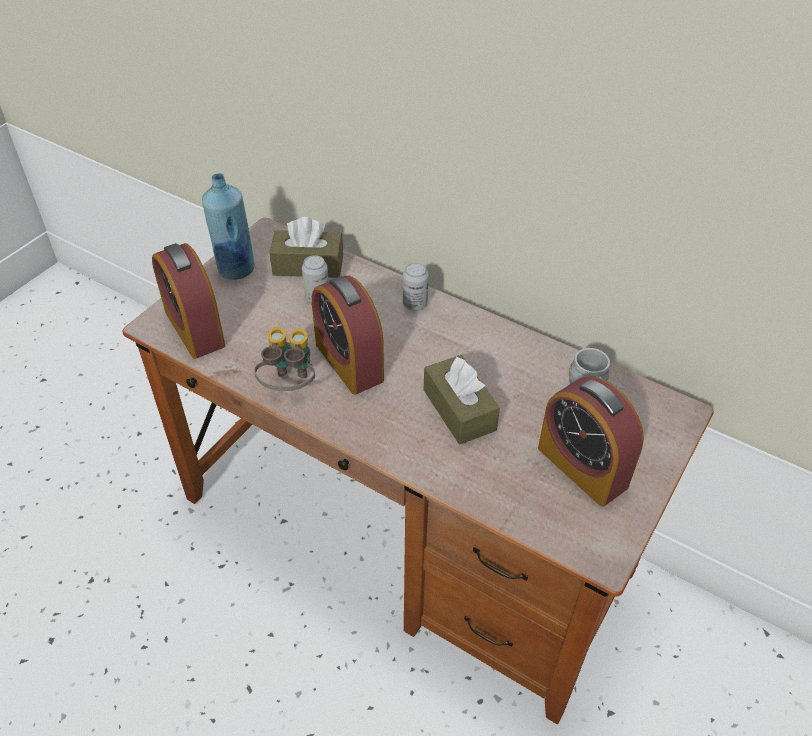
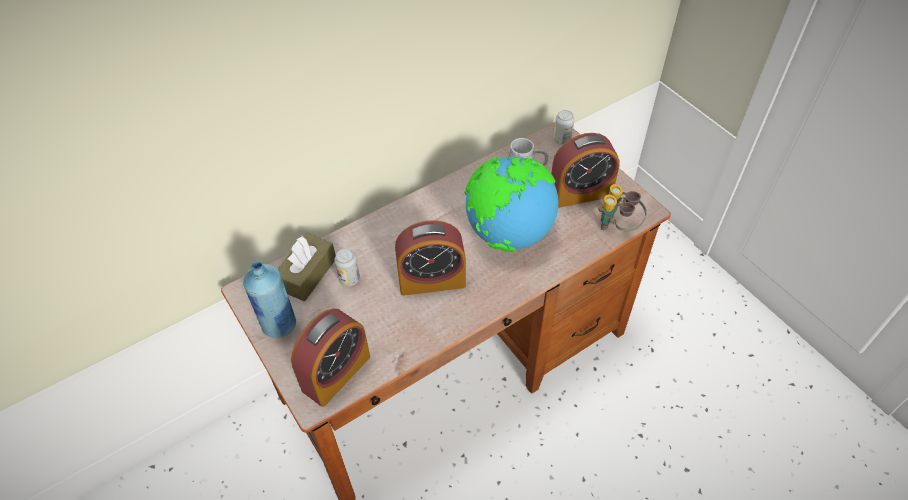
camera: 65 degrees left, 5 degrees up
(194, 328) = (336, 373): alarm clock -> alarm clock turned 45 degrees counterclockwise
(289, 386) = (437, 324): binoculars -> binoculars (617, 227)
(415, 304) = (394, 223): can -> can (561, 140)
(459, 410) = (508, 234): brown tissue box -> globe

